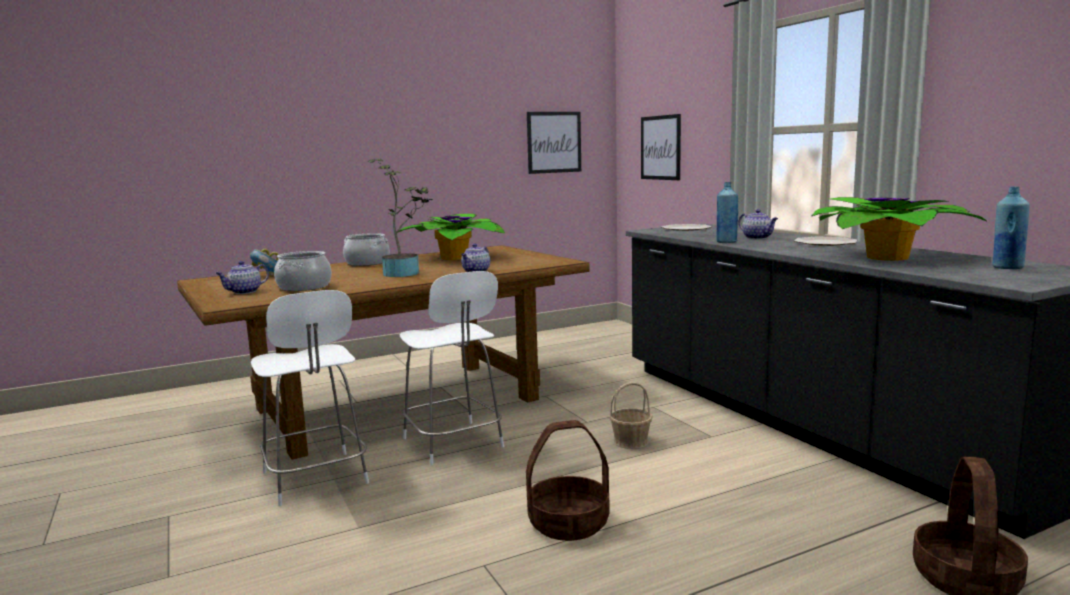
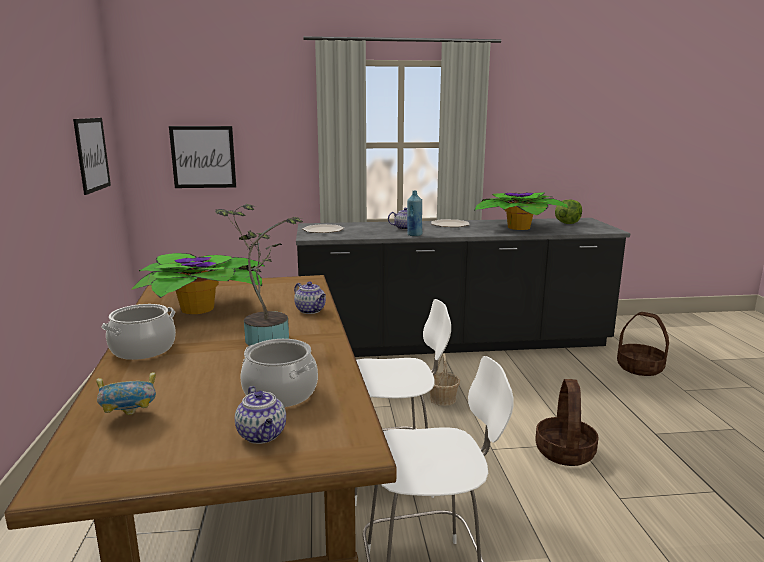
camera: 70 degrees left, 5 degrees up
(1007, 267) = (567, 223): blue bottle -> lettuce

